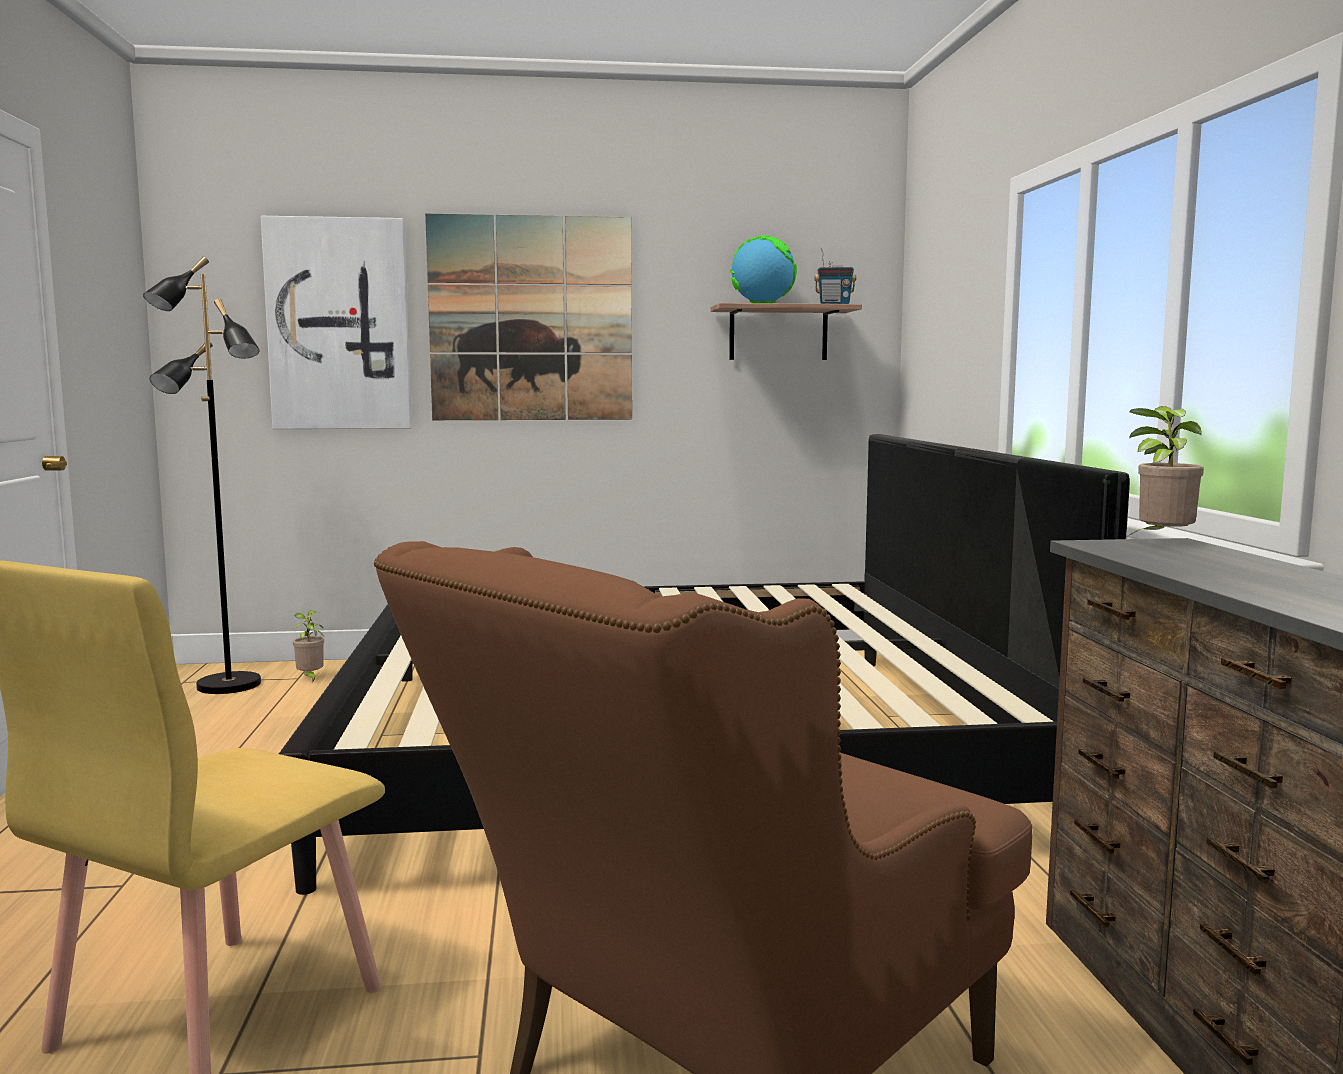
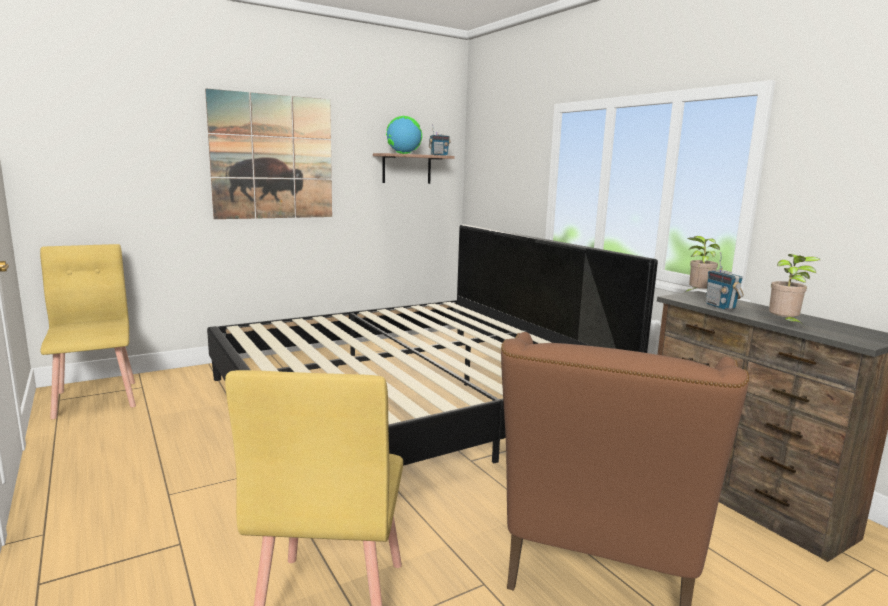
camera: 25 degrees left, 5 degrees up
(228, 686) = (97, 398): black floor lamp -> yellow chair
(310, 678) = (151, 386): potted plant -> potted plant (784, 324)
(339, 324) = (148, 158): picture -> none
(1161, 560) = (720, 306): none -> radio

